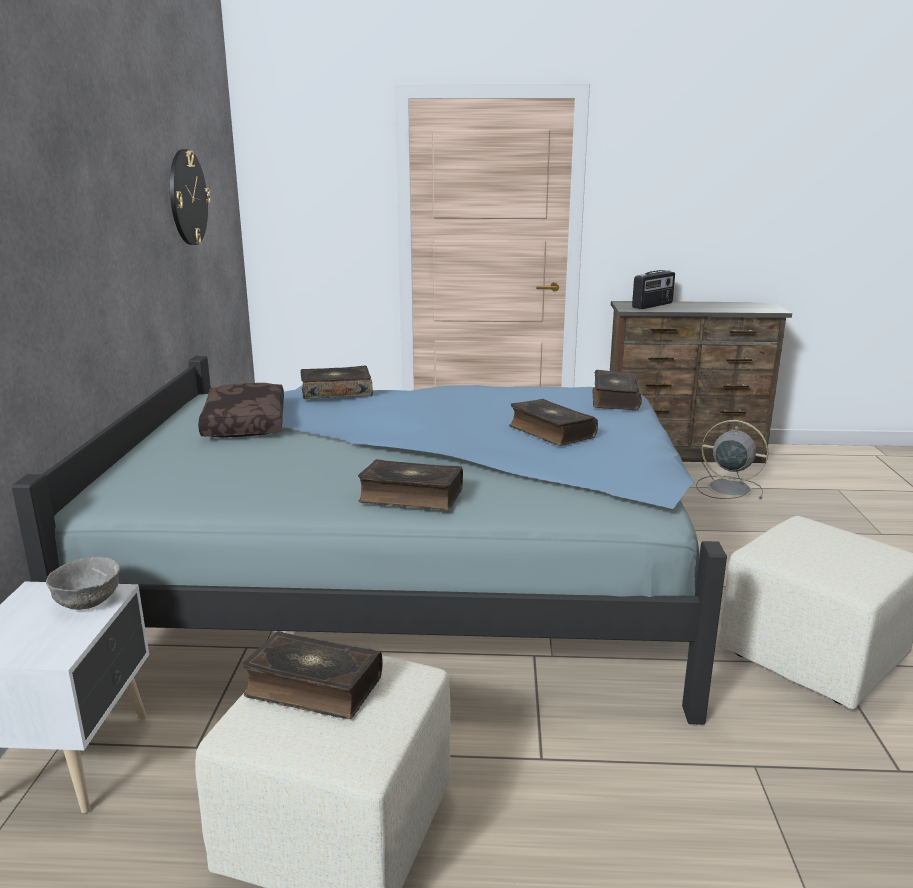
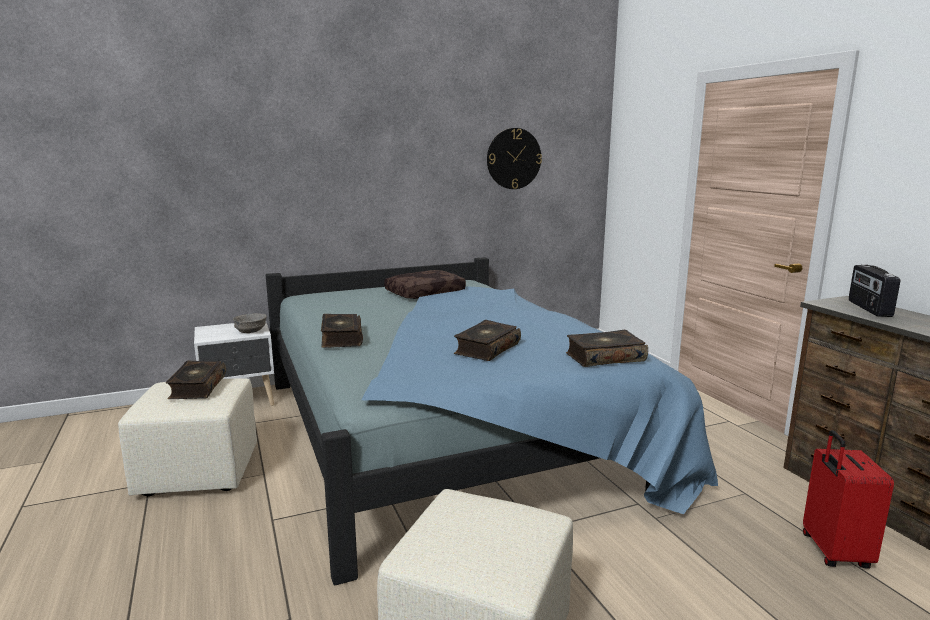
camera: 65 degrees right, 5 degrees down
(336, 392) = (497, 294): book -> none
(653, 305) = (868, 308): radio -> radio turned 75 degrees clockwise
(727, 488) = (833, 552): grey fan -> red suitcase

